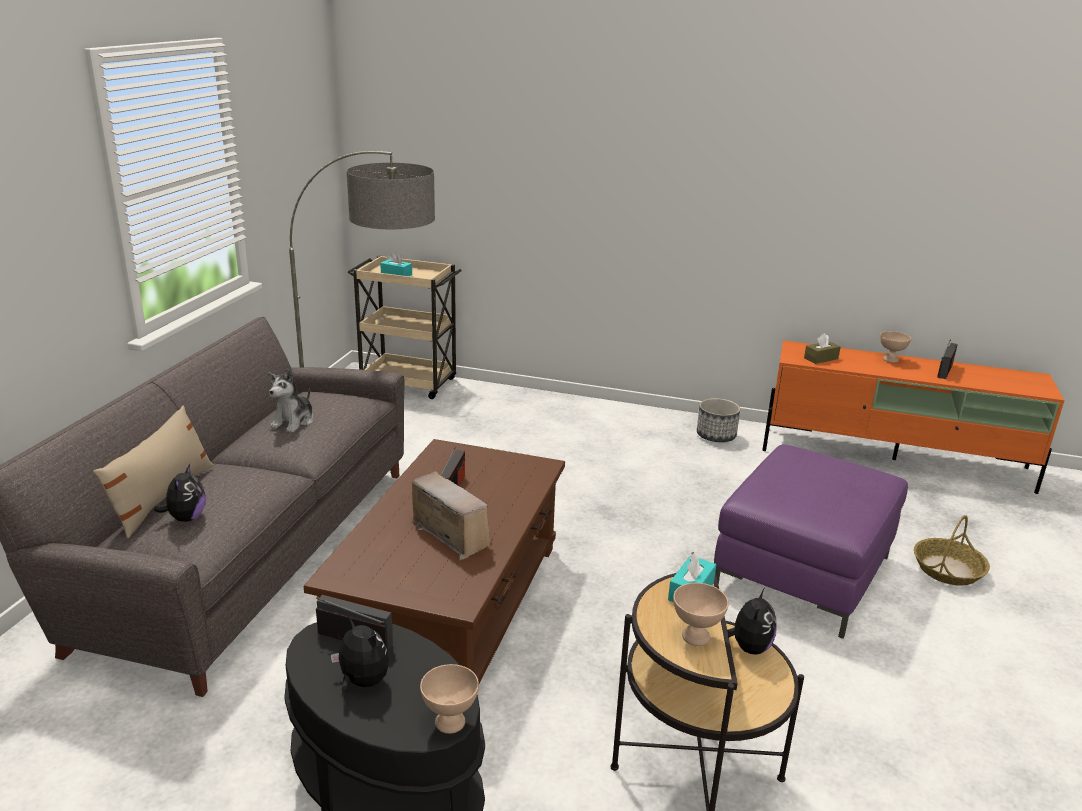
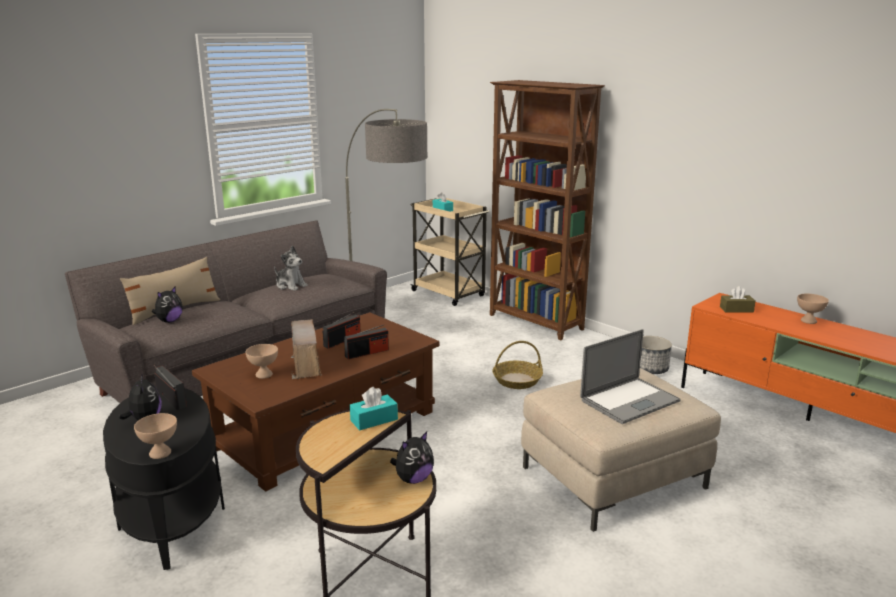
camera: 30 degrees right, 5 degrees down
(294, 421) = (290, 285): plush toy -> plush toy turned 105 degrees counterclockwise
(548, 403) = (535, 322): none -> brown bookcase
(695, 637) = (336, 445): beige bowl -> beige bowl (263, 375)
(802, 572) = (613, 477): purple ottoman -> beige ottoman
(832, 487) = (629, 401): none -> laptop
(945, 370) = (856, 337): radio -> radio (367, 353)
(948, 570) = (759, 513): basket -> basket (517, 380)

